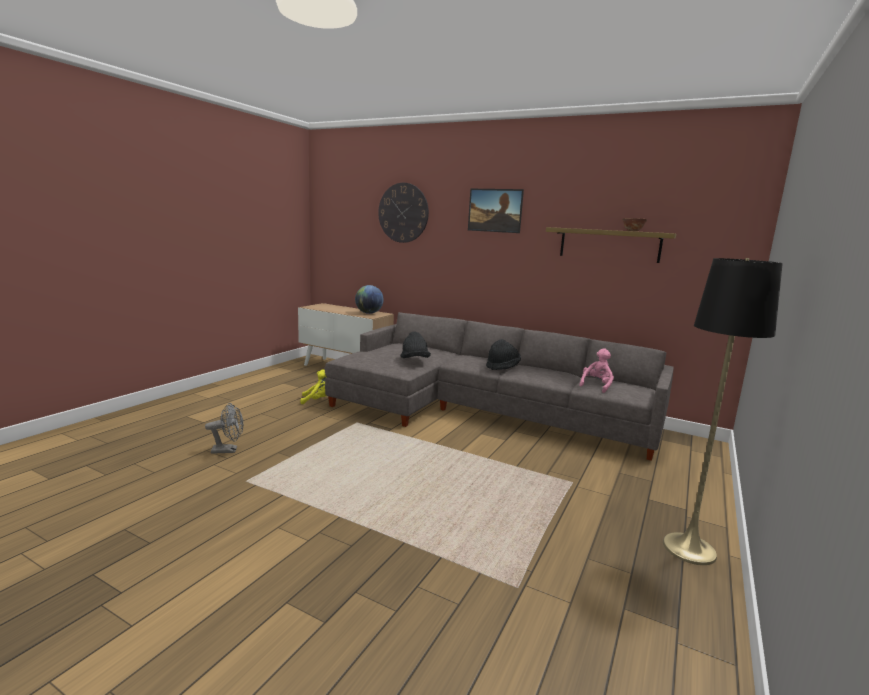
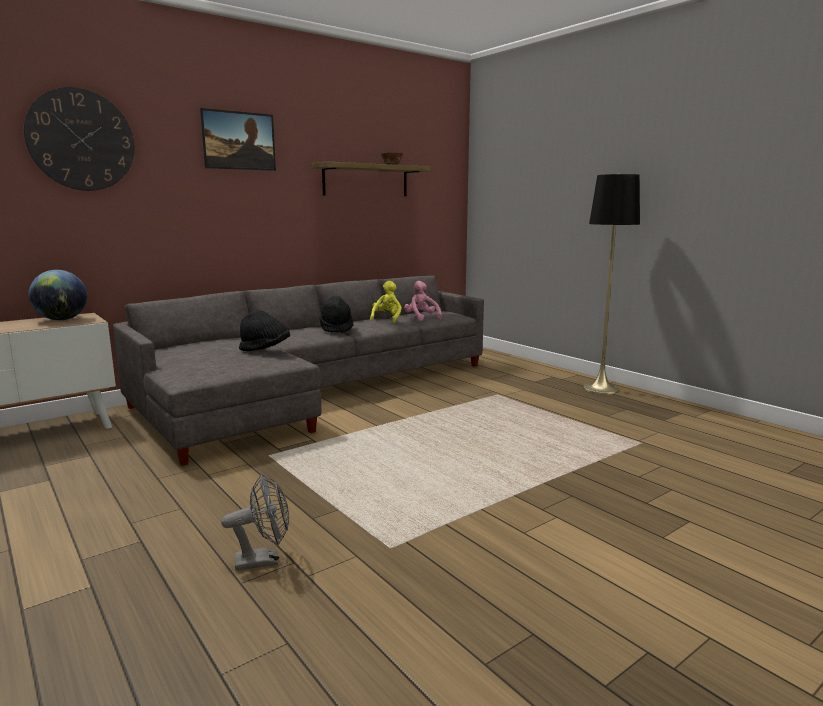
camera: 65 degrees left, 0 degrees up
(228, 450) = (264, 560): grey fan -> grey fan turned 60 degrees clockwise
(317, 400) = (142, 471): yellow plush toy -> yellow plush toy (387, 319)

